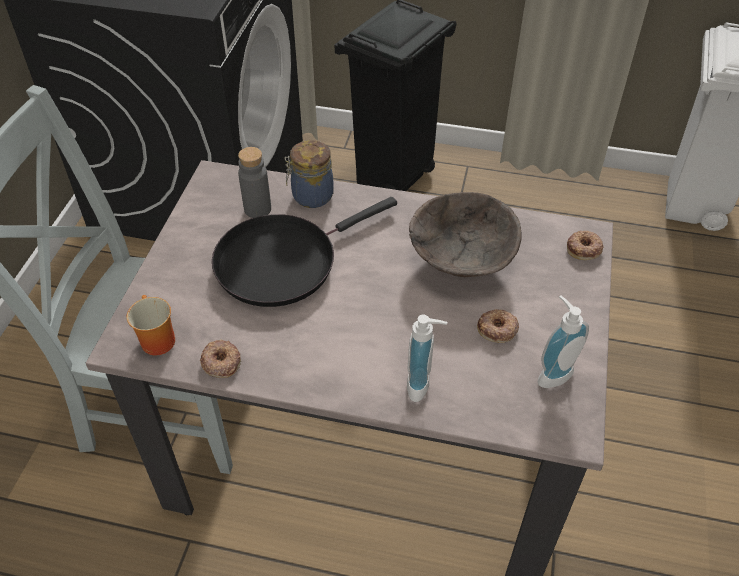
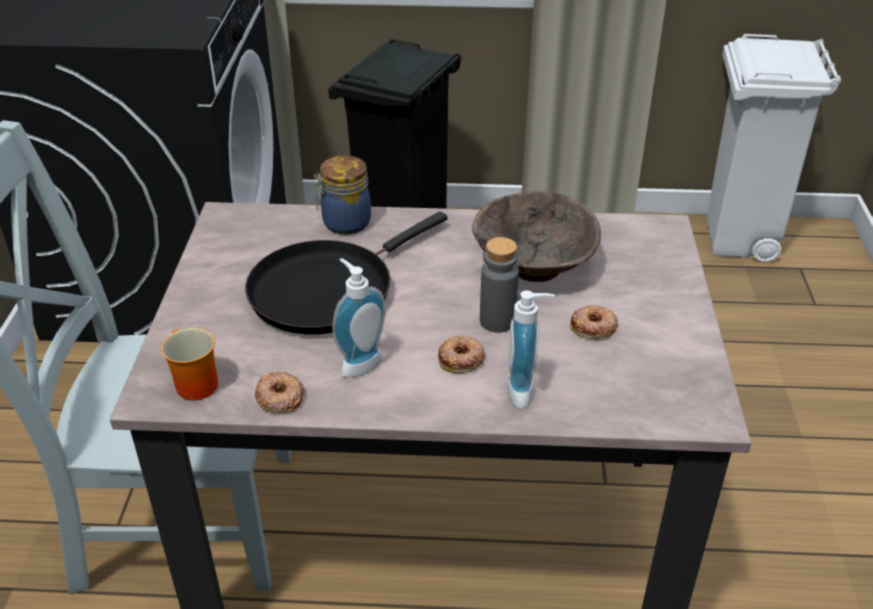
camera: 10 degrees left, 10 degrees down
(257, 209) = (285, 242): grey bottle -> grey bottle (497, 321)
(552, 373) = (667, 361): soap dispenser -> soap dispenser (358, 363)
(584, 248) = (665, 241): donut -> donut (461, 358)

